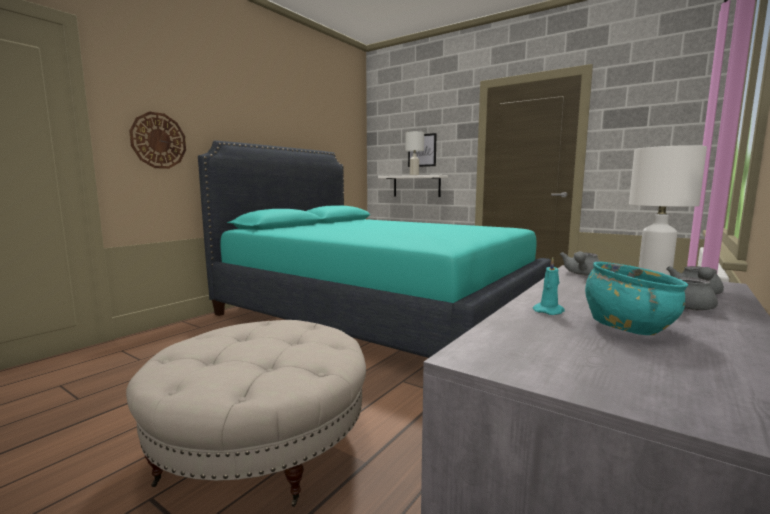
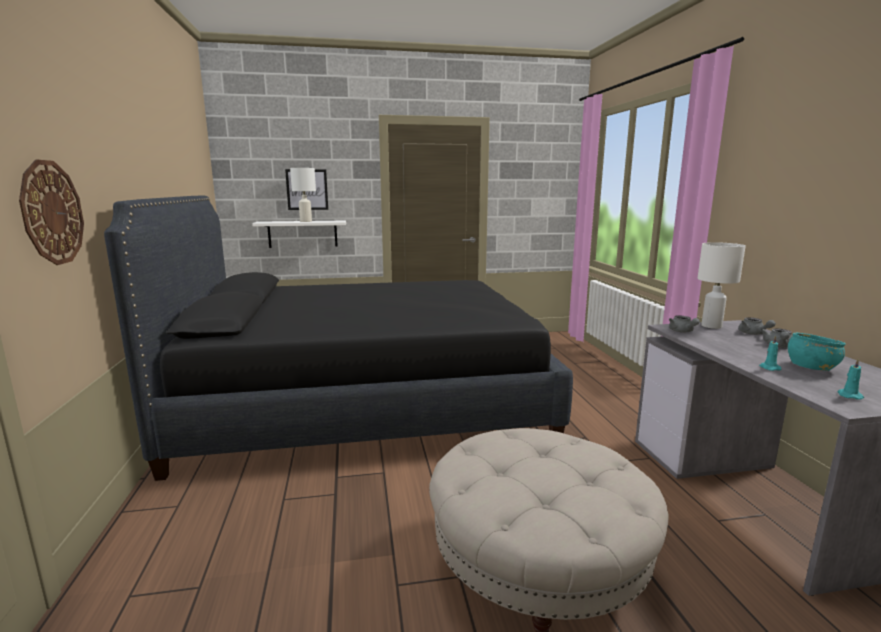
camera: 45 degrees left, 5 degrees up
(378, 314) = (365, 401): turquoise bed -> black bed
(543, 354) = (849, 395): none -> turquoise candle

